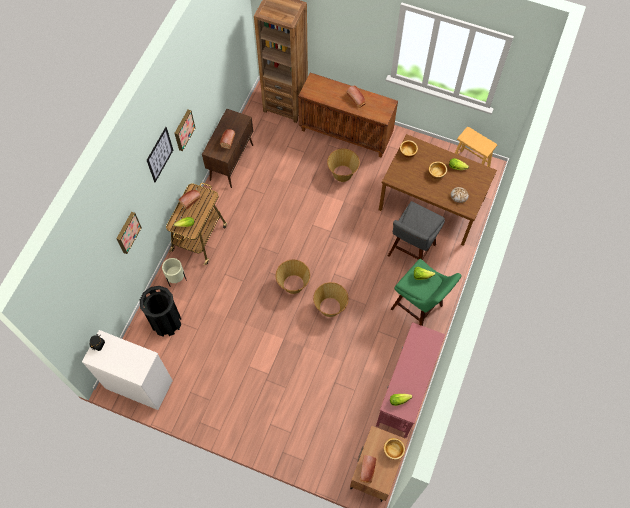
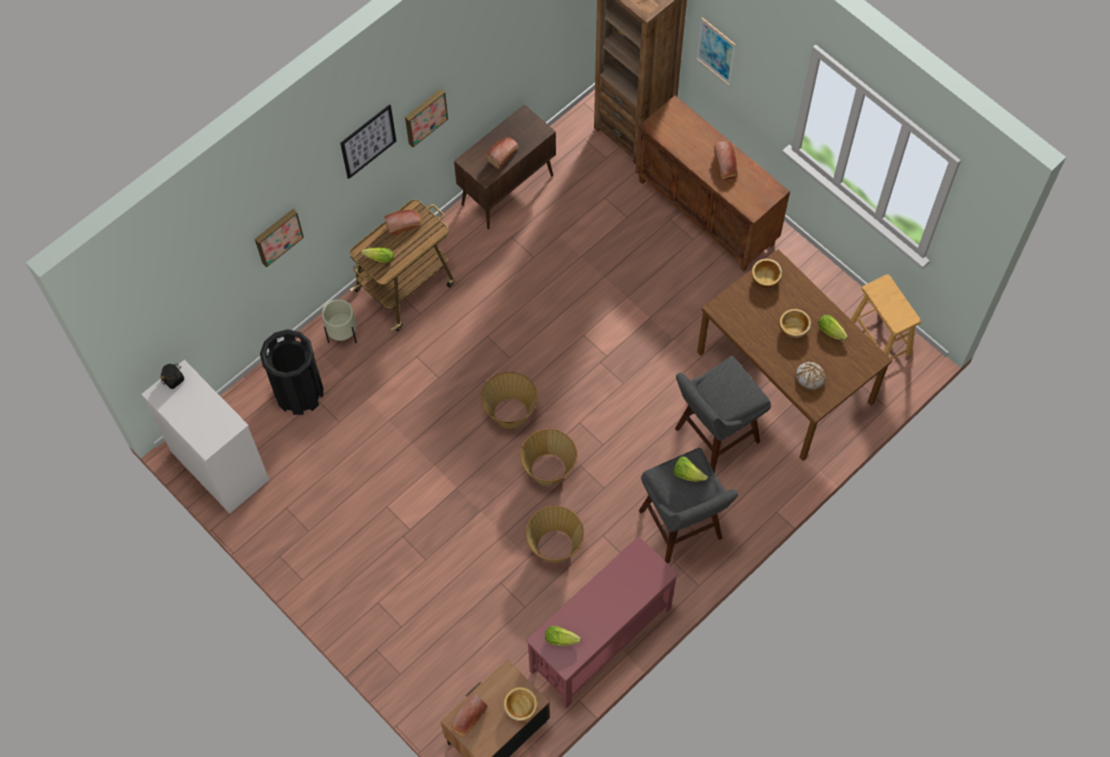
camera: 25 degrees right, 0 degrees up
(330, 35) = (716, 51): none -> picture
(342, 174) = (669, 274): basket -> basket (554, 547)
(418, 309) = (682, 528): green stool -> grey stool

